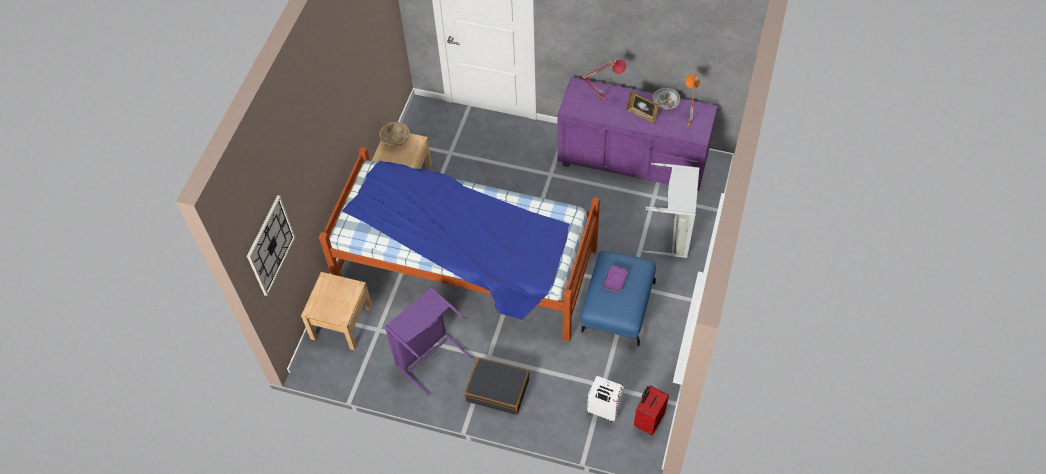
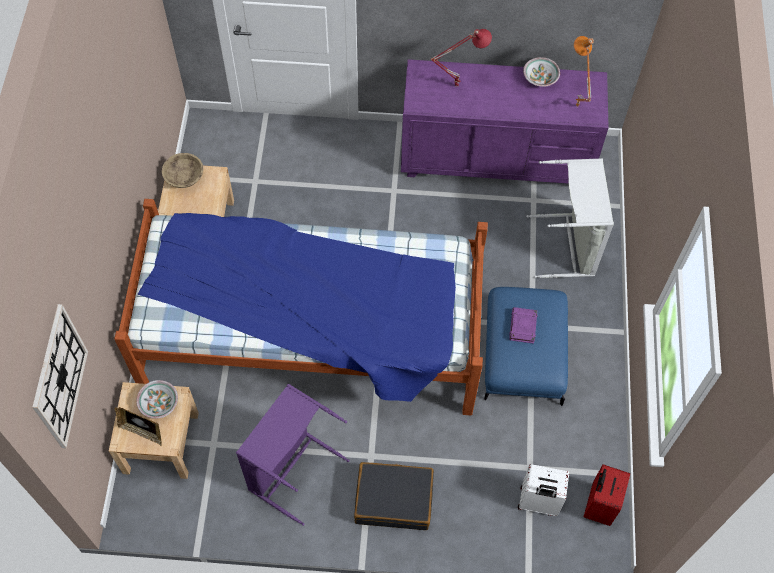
camera: 15 degrees left, 5 degrees up
(342, 290) = (159, 403): none -> bowl
(641, 115) = (513, 98): picture frame -> picture frame (142, 431)

